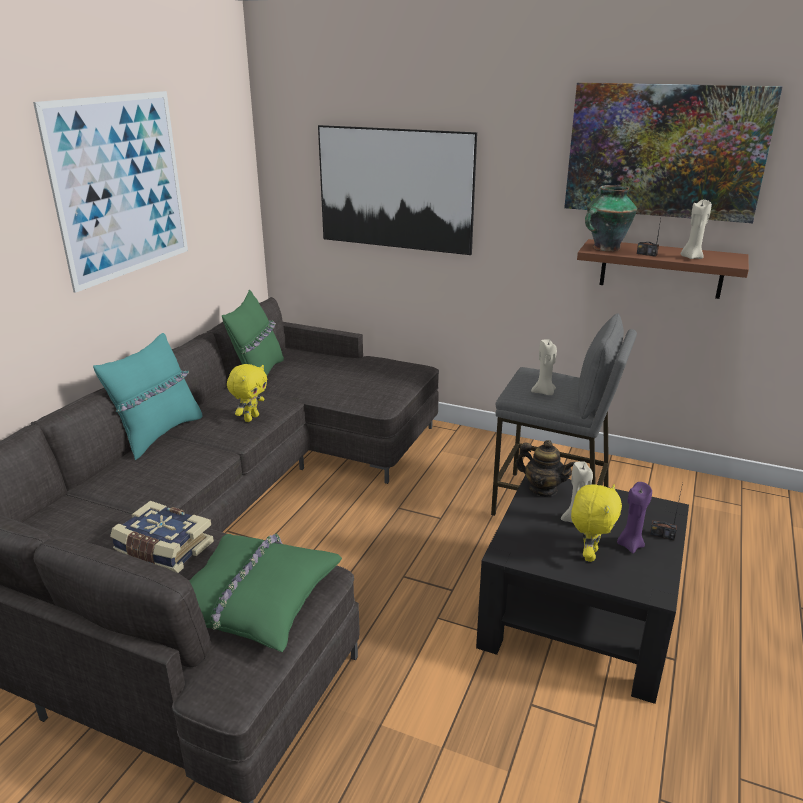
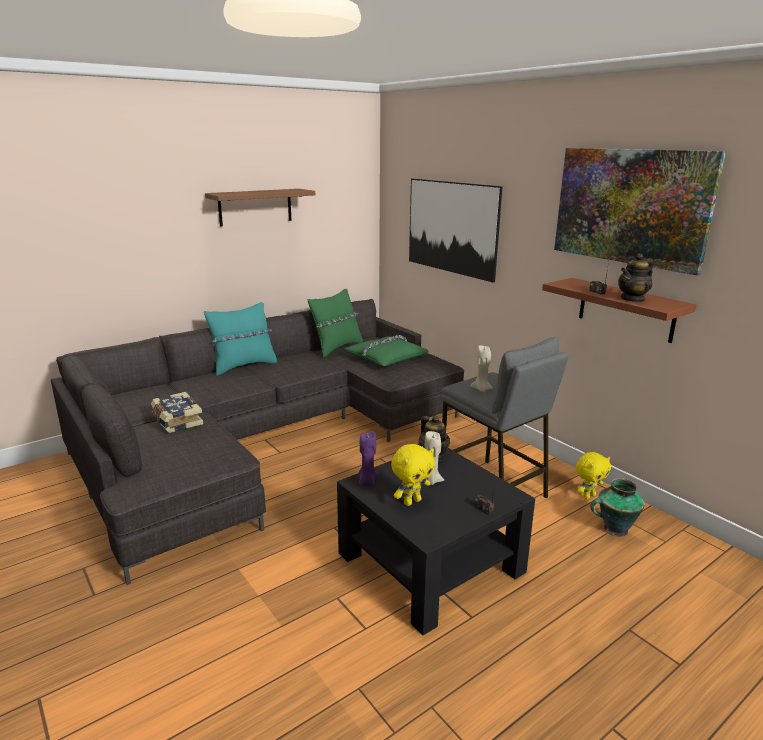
camera: 30 degrees right, 5 degrees down
(121, 187) = (255, 207): picture -> brown shelf
(251, 418) = (302, 369): yellow plush toy -> yellow plush toy (588, 496)
(254, 599) = (188, 457): green pillow -> green pillow (386, 358)
(605, 248) = (571, 284): vase -> vase (614, 529)
(630, 545) = (450, 506): purple candle -> purple candle (367, 480)
(691, 257) = (632, 299): beige candle -> teapot

